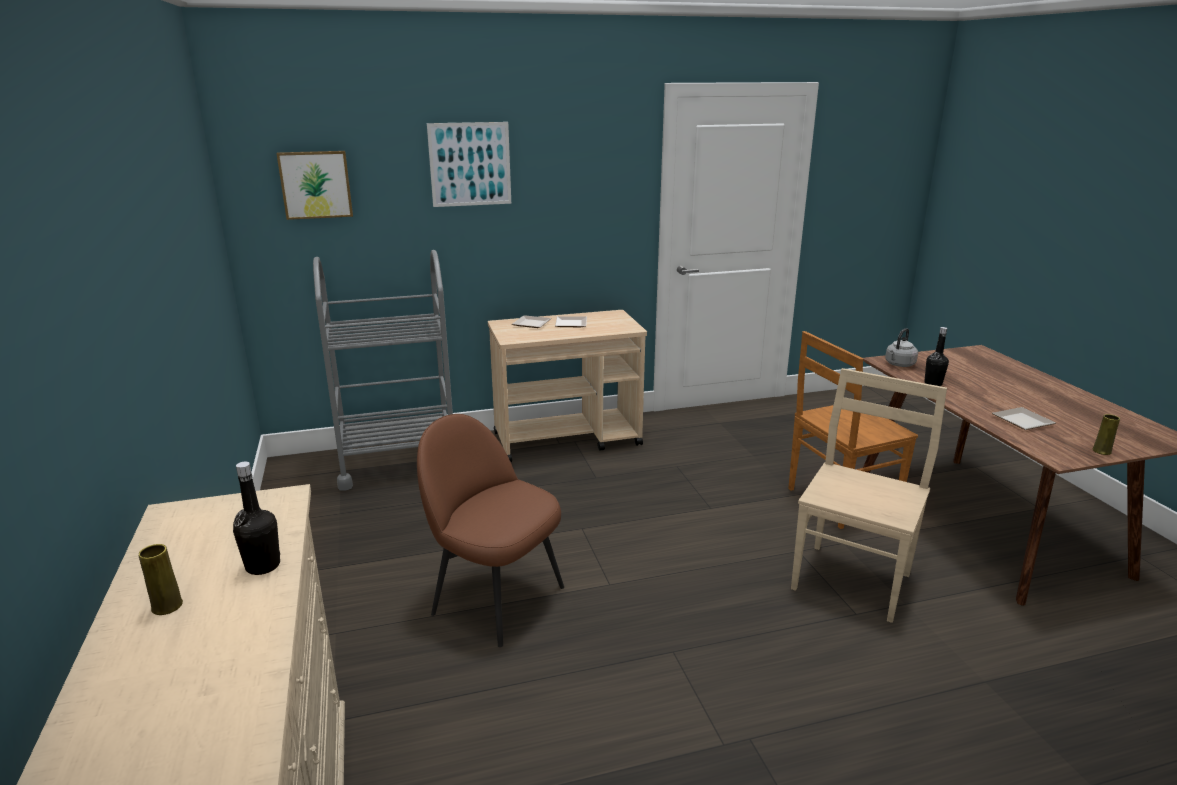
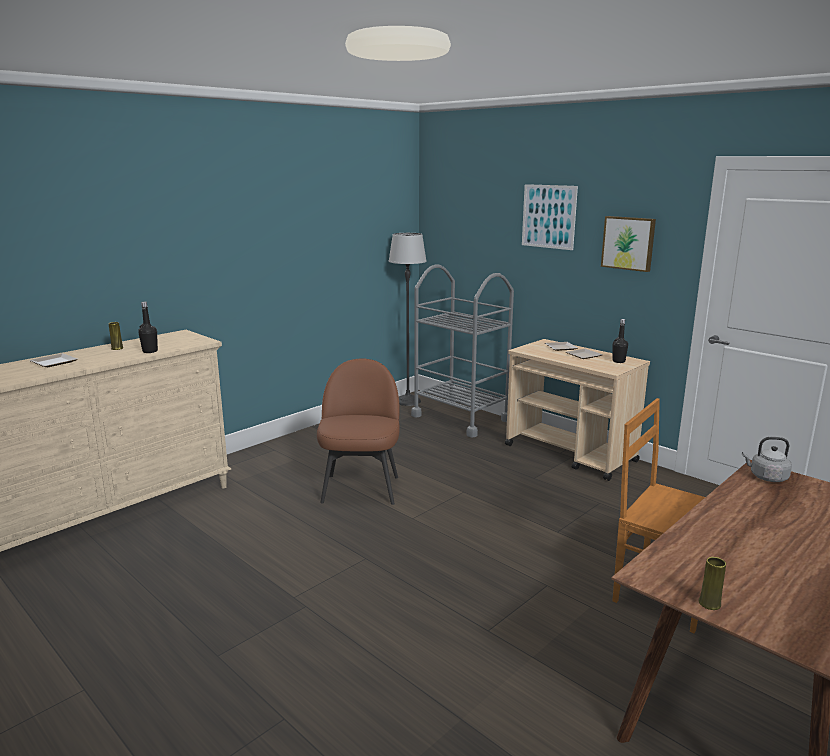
camera: 60 degrees right, 5 degrees down
(290, 476) = (408, 401): none -> floor lamp
(316, 184) = (461, 220): picture -> picture (628, 243)
(852, 580) = (536, 621): beige chair -> none
(933, 383) = (743, 498): black bottle -> black bottle (618, 361)
(1020, 421) = (719, 551): plate -> plate (55, 362)

